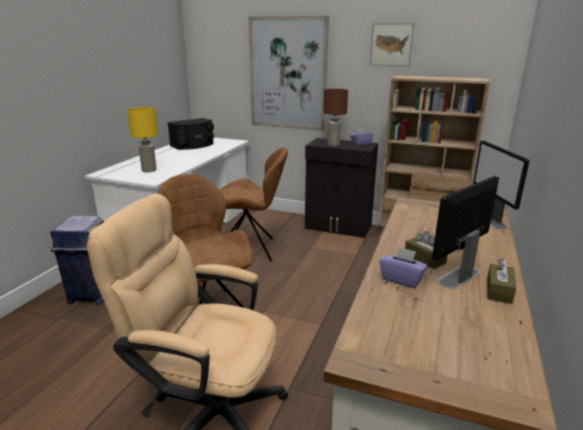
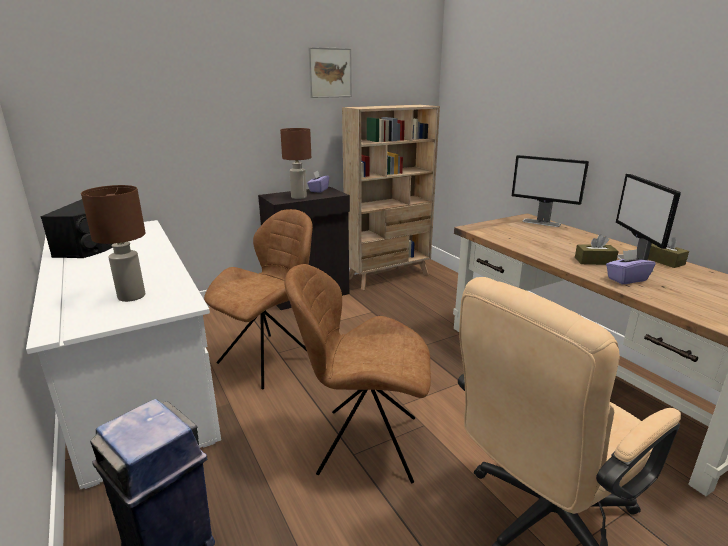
camera: 50 degrees left, 0 degrees up
(148, 170) = (131, 297): yellow table lamp -> brown table lamp
(288, 74) = (206, 116): picture -> none

